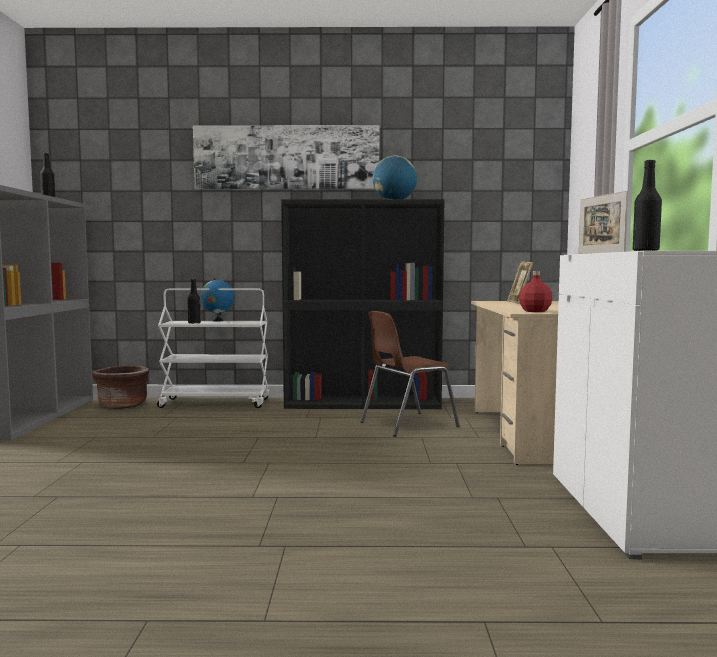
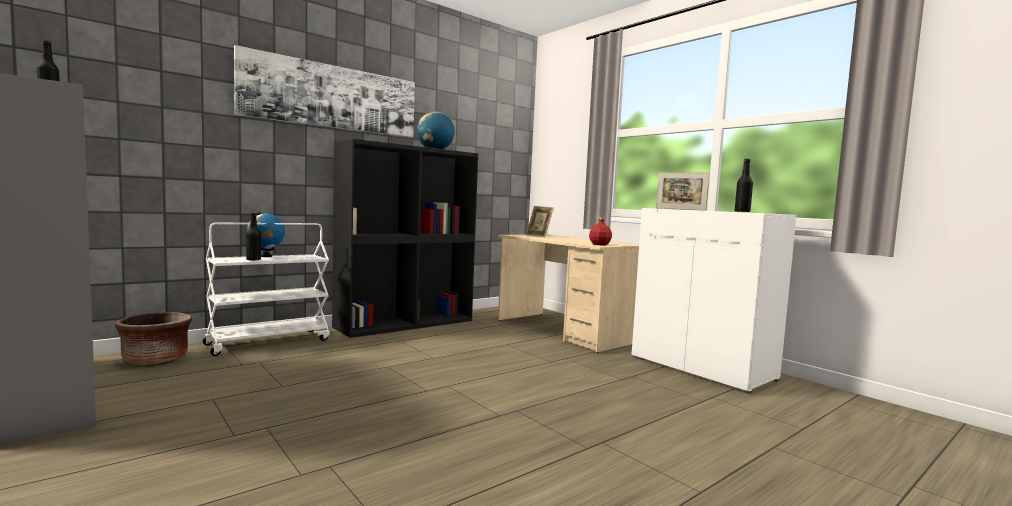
camera: 40 degrees left, 0 degrees up
(407, 424) = (476, 336): brown chair -> none

